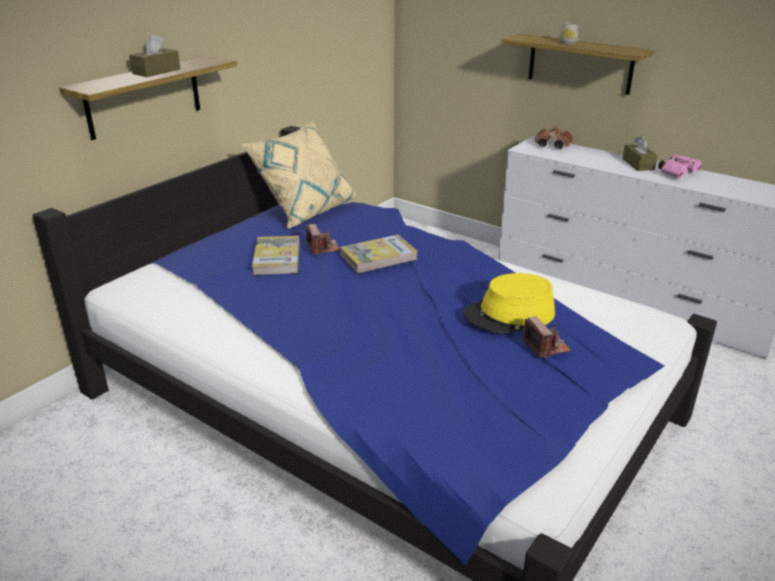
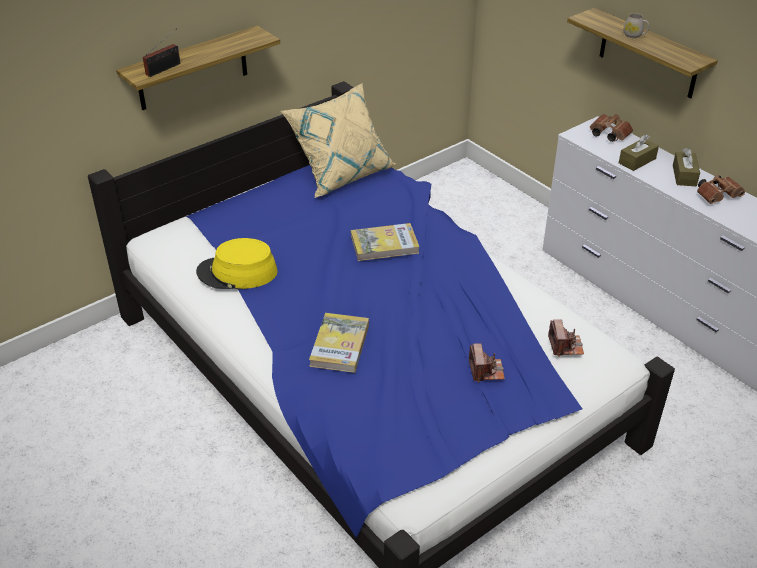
camera: 15 degrees right, 10 degrees up
(118, 83) = (165, 68): none -> radio
(156, 71) = (203, 52): brown tissue box -> brown tissue box (637, 161)
(277, 258) = (294, 231): book -> book (340, 345)
(323, 248) = (339, 225): camera -> camera (565, 346)
(509, 315) = (471, 331): yellow hat -> yellow hat (237, 273)
(678, 174) = (718, 196): pink binoculars -> brown binoculars

